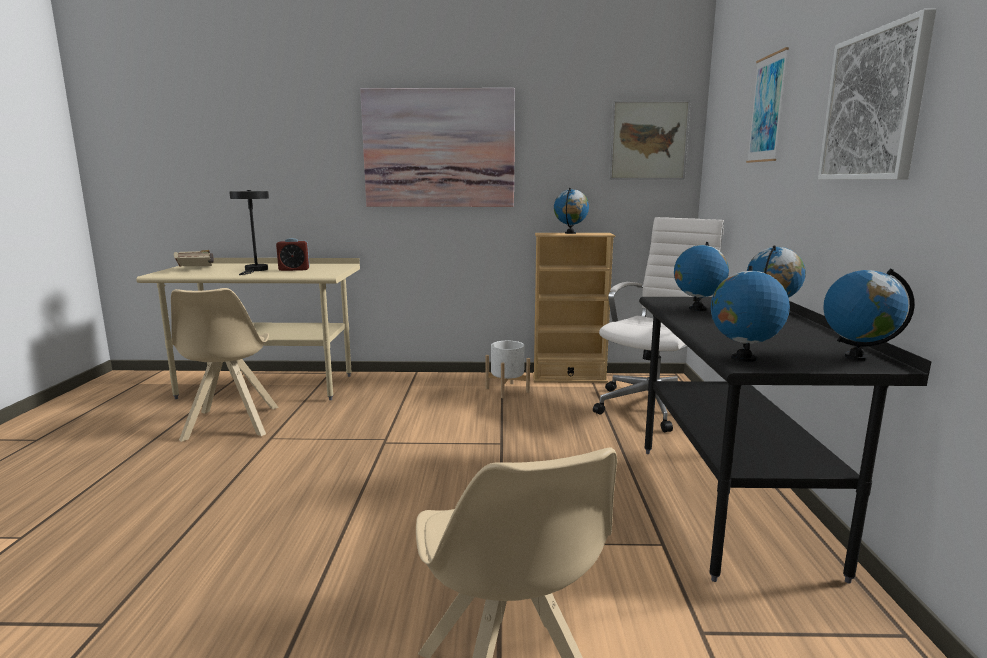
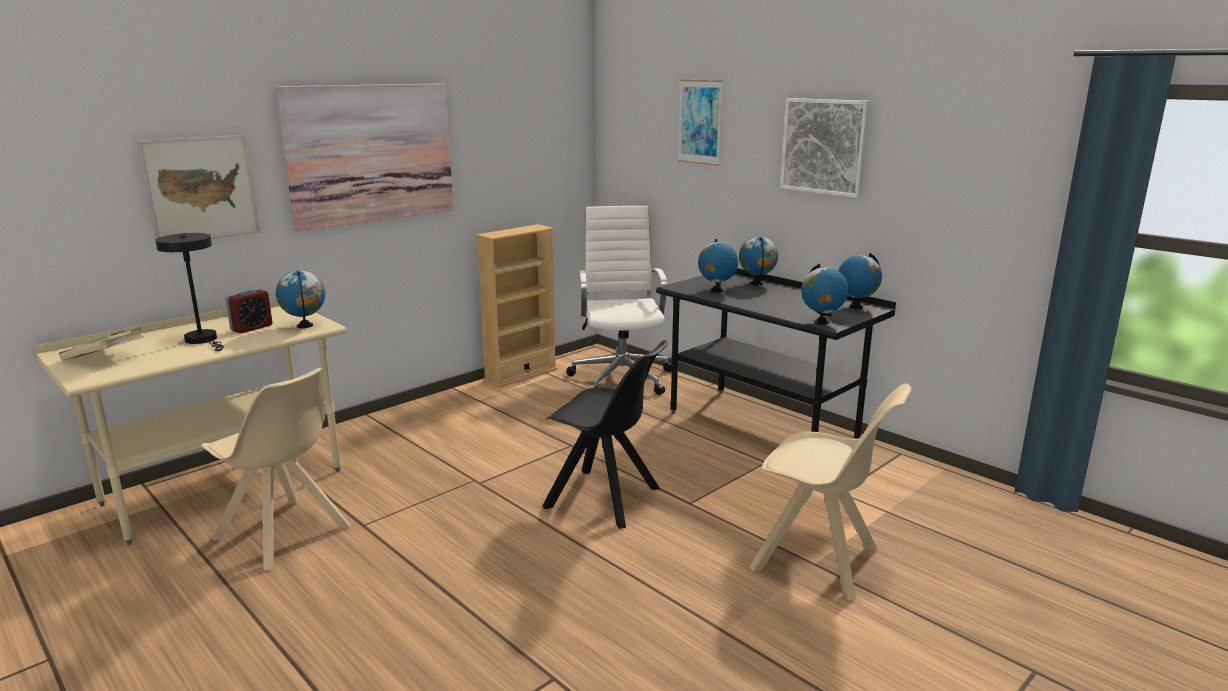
camera: 45 degrees left, 5 degrees up
(439, 499) = (605, 499): none -> black chair
(507, 390) = (491, 402): white planter -> none
(570, 233) = (512, 230): globe -> globe (305, 326)
(649, 140) = (557, 131): picture -> picture (201, 189)

